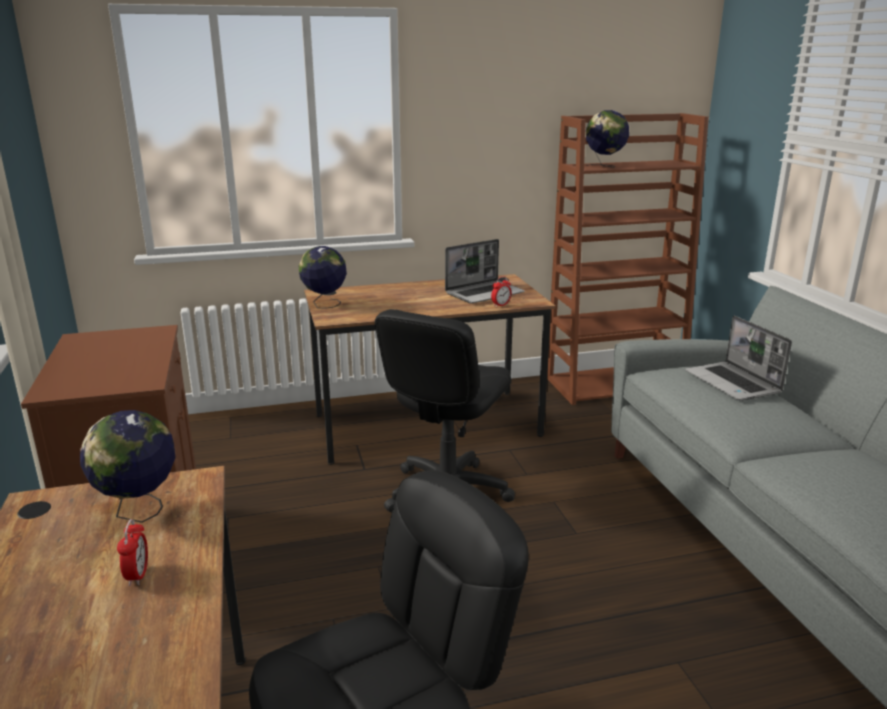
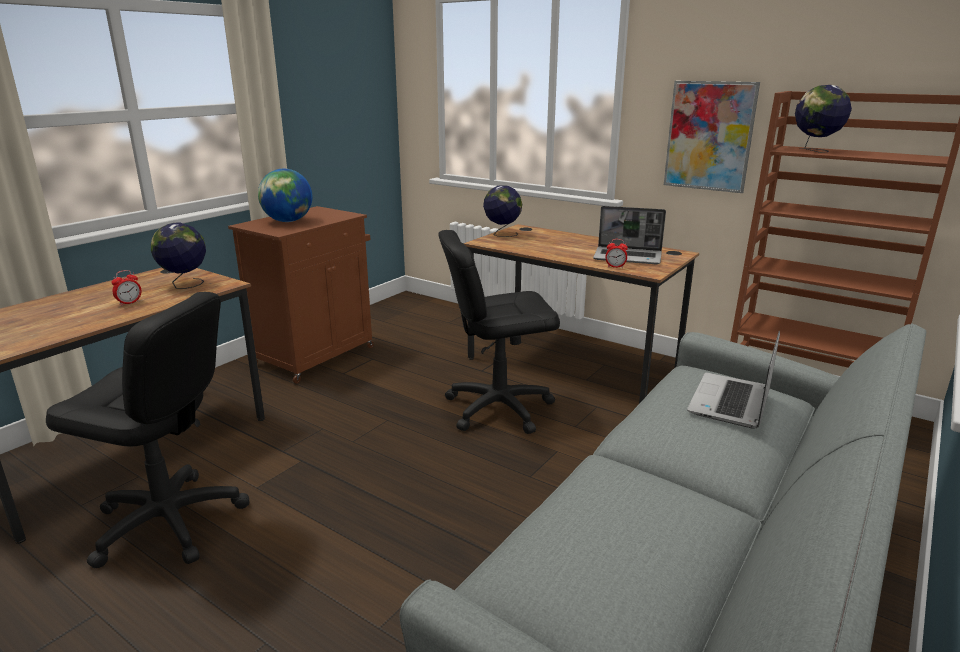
camera: 50 degrees right, 0 degrees up
(101, 366) = (288, 221): none -> globe
(494, 162) = (709, 136): none -> picture

